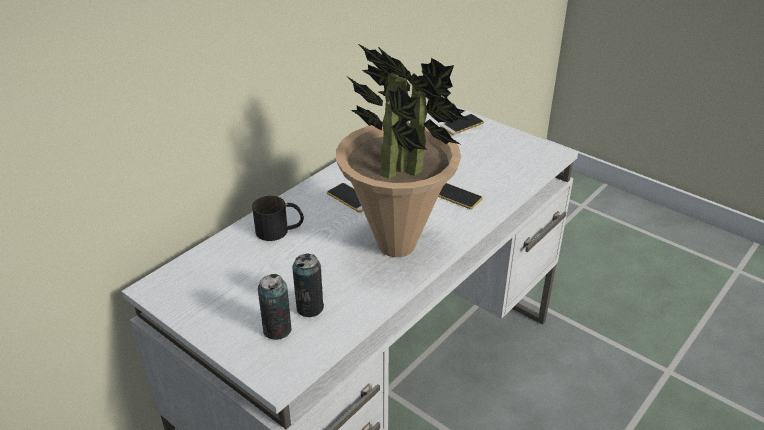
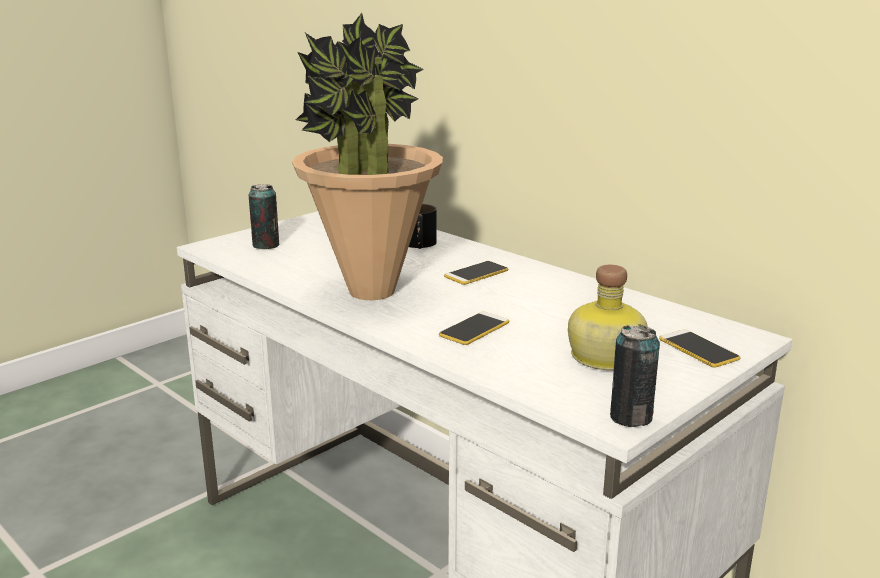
camera: 95 degrees right, 15 degrees down
(310, 308) = (288, 255): can -> can (631, 417)
(482, 153) = (602, 357): none -> bottle

